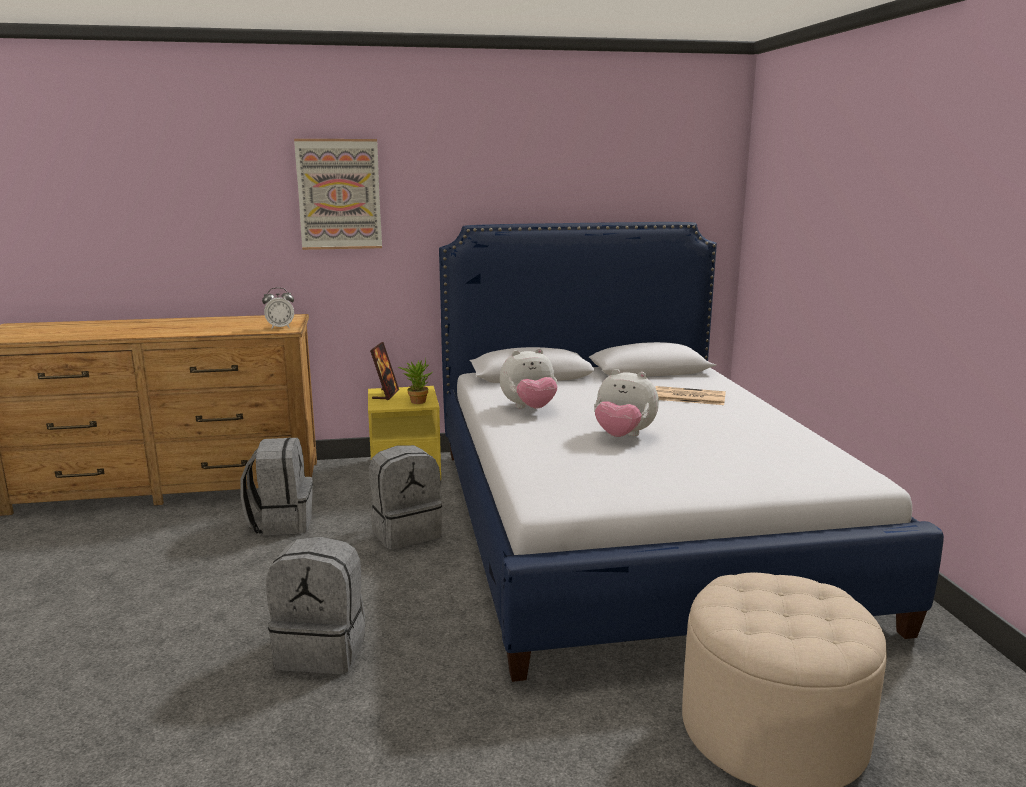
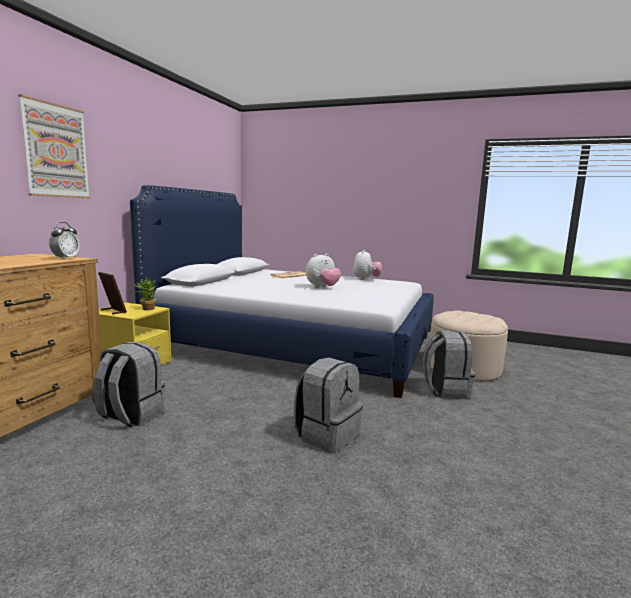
camera: 60 degrees left, 5 degrees down
(406, 533) = (220, 384): grey backpack -> grey backpack (445, 390)
(529, 408) = (254, 289): plush toy -> plush toy (366, 279)

